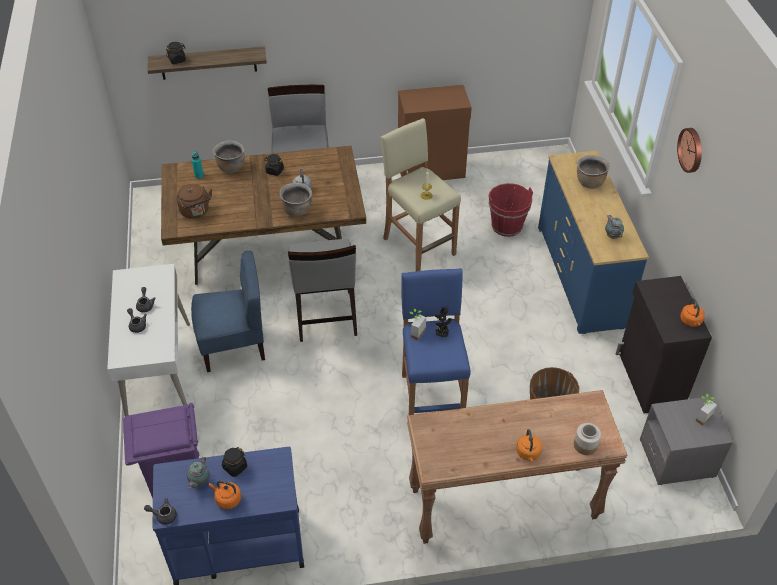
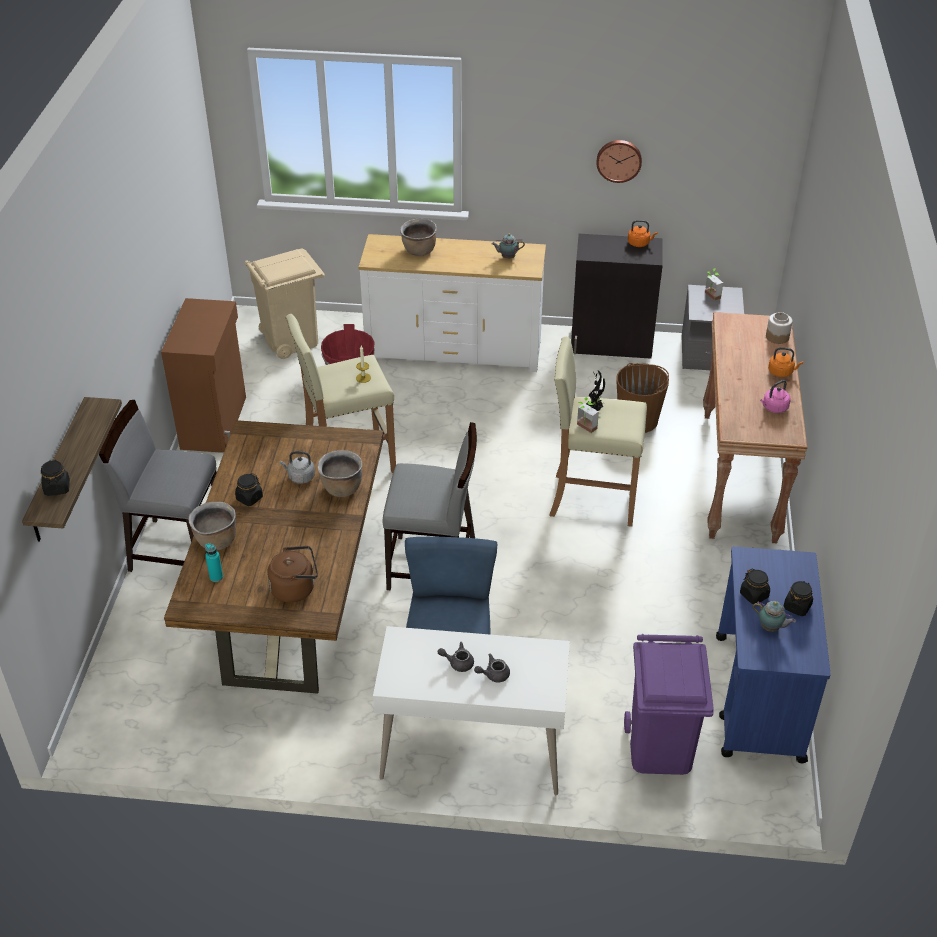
camera: 75 degrees left, 5 degrees down
(163, 515) = (813, 664): grey teapot -> none
(227, 499) = (797, 606): orange kettle -> black jar
(431, 399) = (592, 499): blue stool -> beige stool
(469, 451) = (774, 408): none -> pink kettle
(541, 182) = (291, 340): none -> beige trash can
(581, 275) = (454, 349): blue dresser -> white dresser
(691, 150) = (529, 118): wall clock -> wall clock (619, 160)

